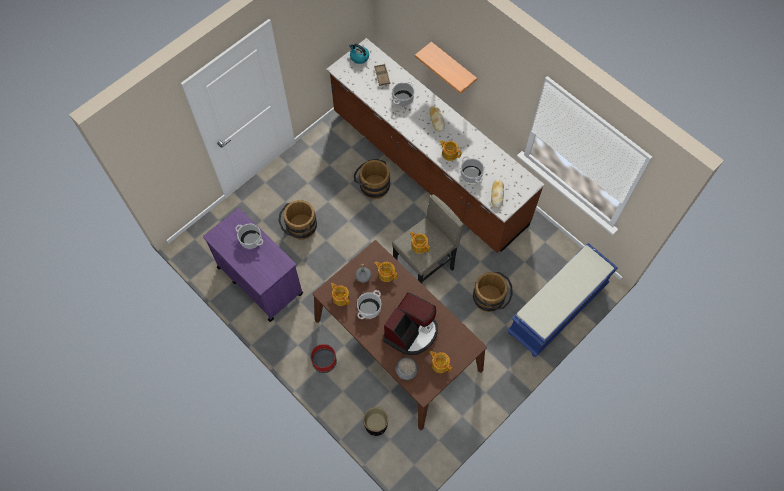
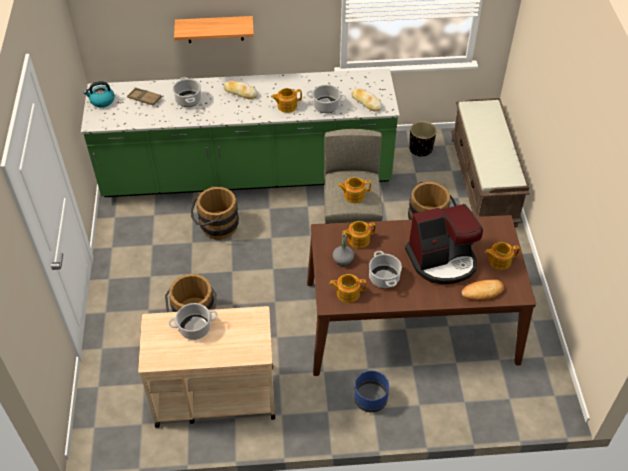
camera: 50 degrees left, 15 degrees down
(259, 280) = (214, 395): purple cart -> beige cart
(324, 361) = (370, 399): red planter -> blue planter
(376, 425) = (484, 400): black planter -> black planter (421, 149)
(406, 370) = (482, 292): grey bowl -> bread
(411, 331) = (442, 260): coffee machine -> coffee machine turned 90 degrees clockwise
(428, 169) = (247, 175): brown counter -> green counter
(557, 309) = (484, 181): blue bench -> brown bench

